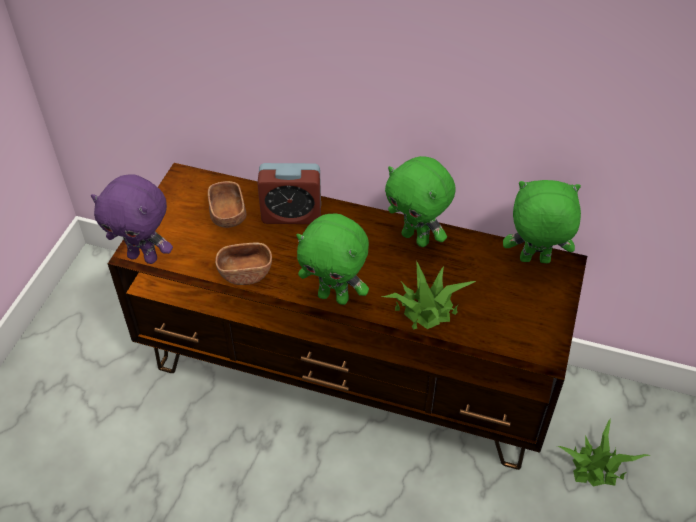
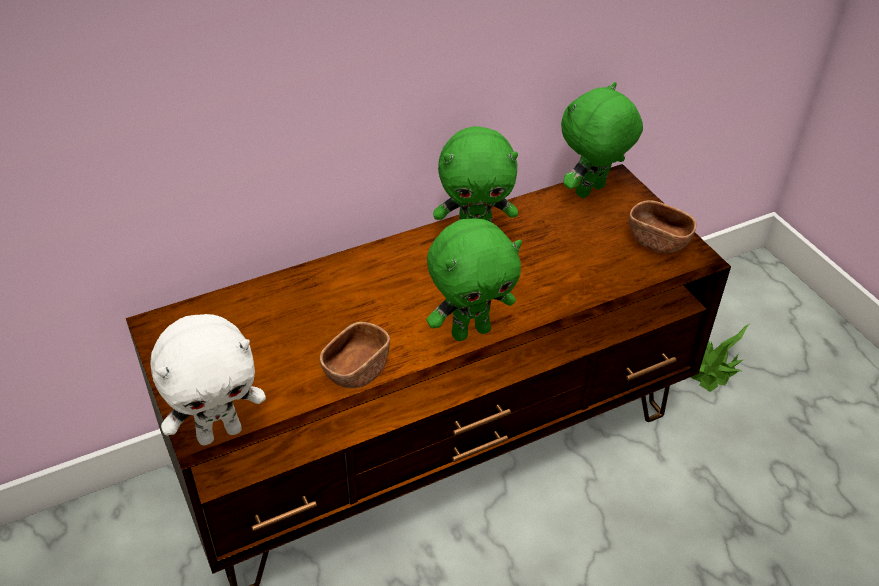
camera: 45 degrees left, 5 degrees down
(144, 257) = (219, 432): purple plush toy -> white plush toy
(228, 215) = (262, 329): brown bowl -> brown bowl (658, 240)
(291, 215) = (330, 287): alarm clock -> none
(426, 308) = (560, 285): potted plant -> none

